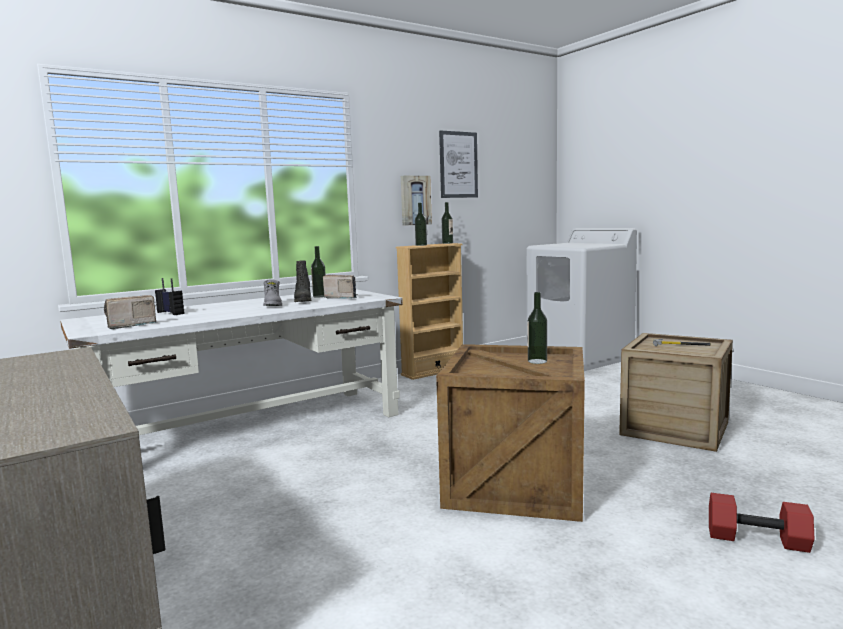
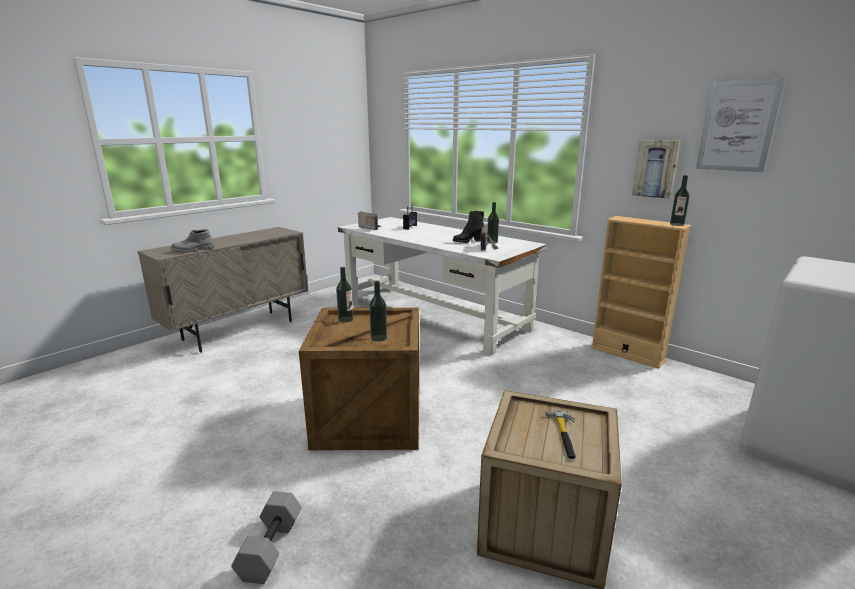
camera: 75 degrees right, 10 degrees up
(273, 305) = (445, 238): grey boot -> grey boot (193, 250)
(421, 245) = (633, 220): bottle -> bottle (345, 319)
(756, 540) = (270, 547): red dumbbell -> grey dumbbell

